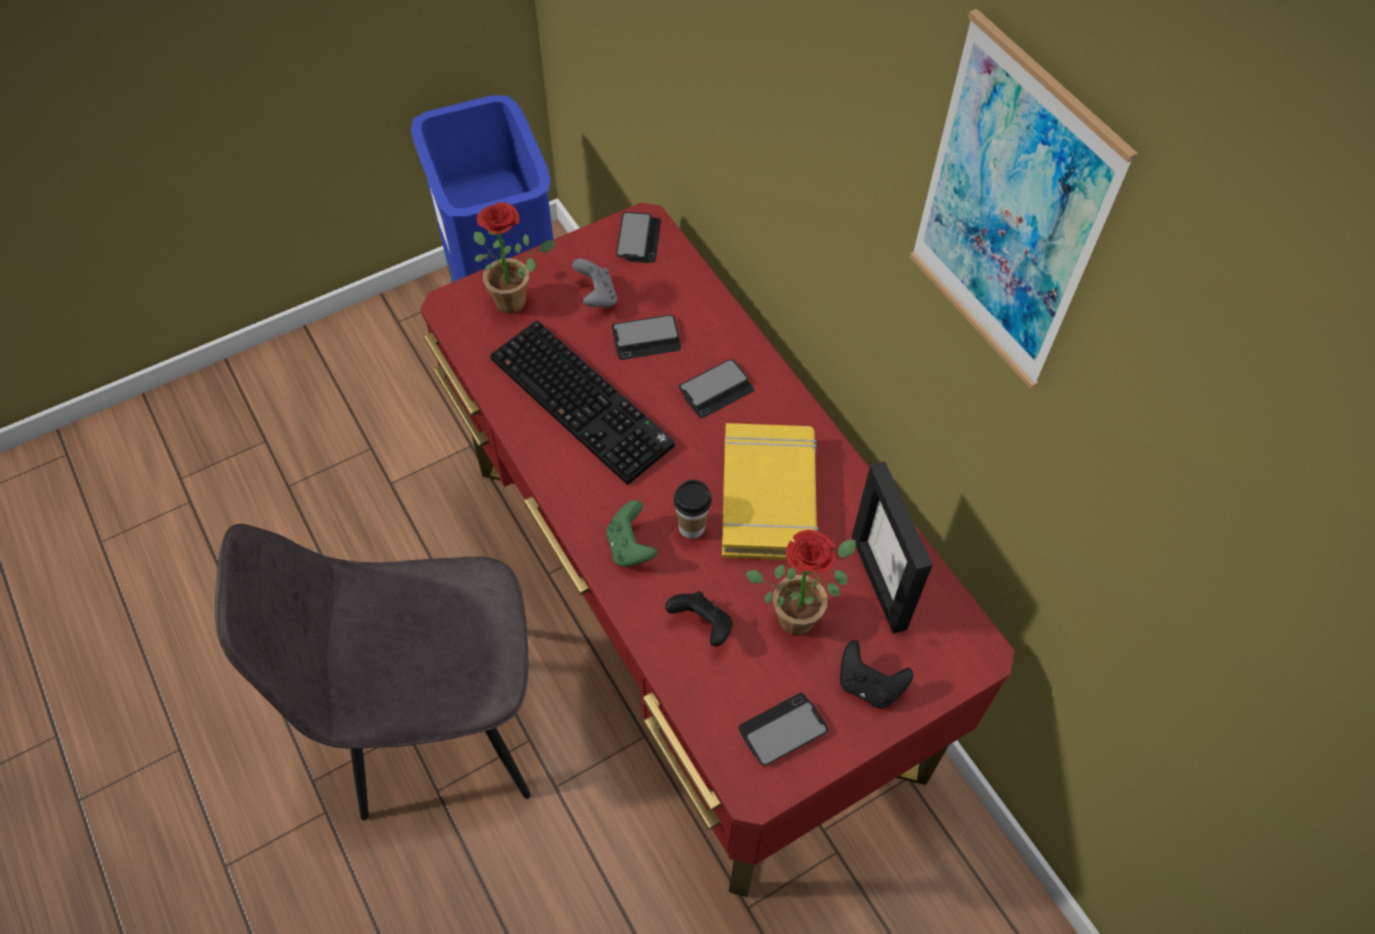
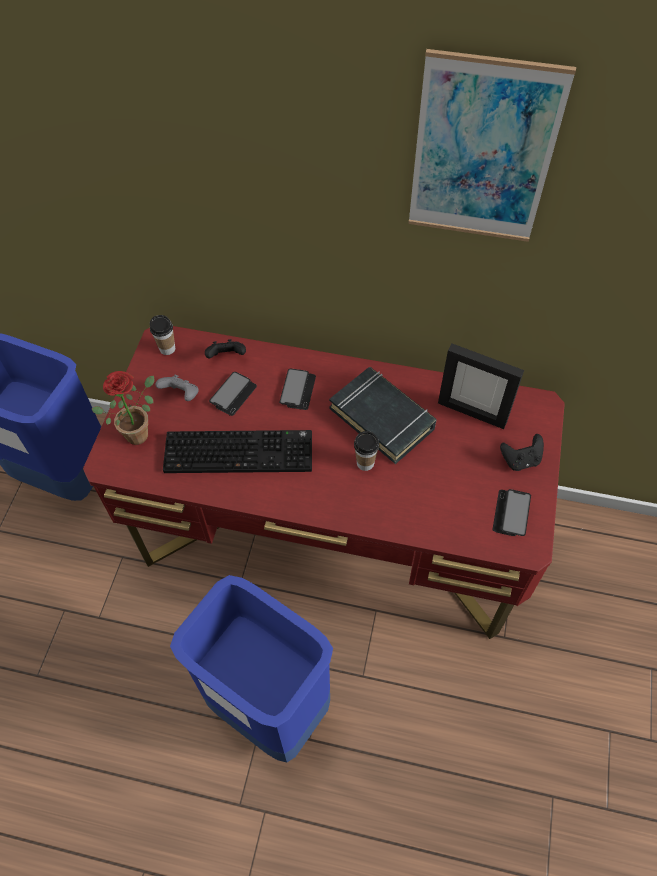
camera: 45 degrees left, 0 degrees up
(436, 720) = (268, 707): grey chair -> blue trash can
(630, 547) = (349, 498): green game controller -> none
(639, 239) = (167, 349): phone -> cup
(702, 625) = (424, 502): black game controller -> black game controller (227, 357)
(769, 497) = (382, 418): yellow book -> black book
(800, 613) = (457, 456): potted plant -> none

